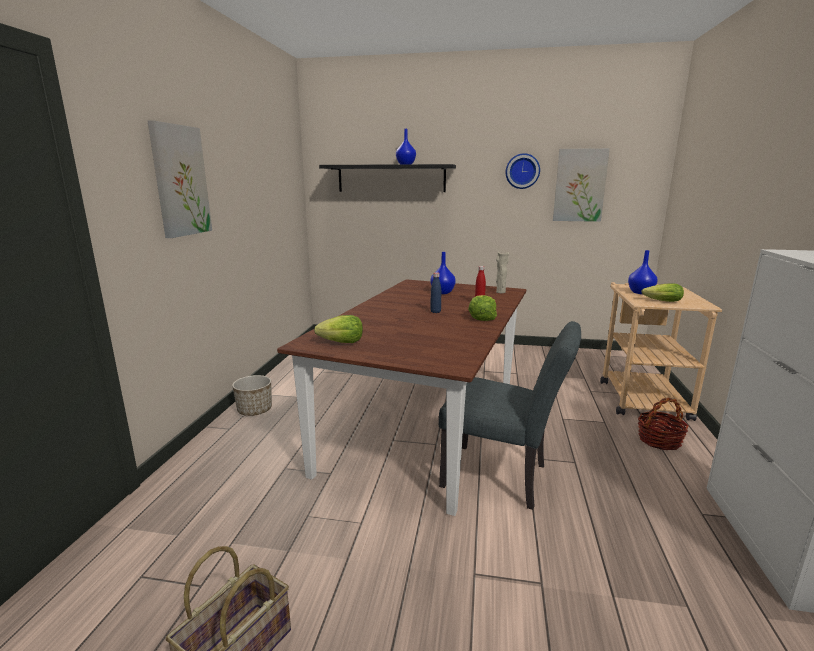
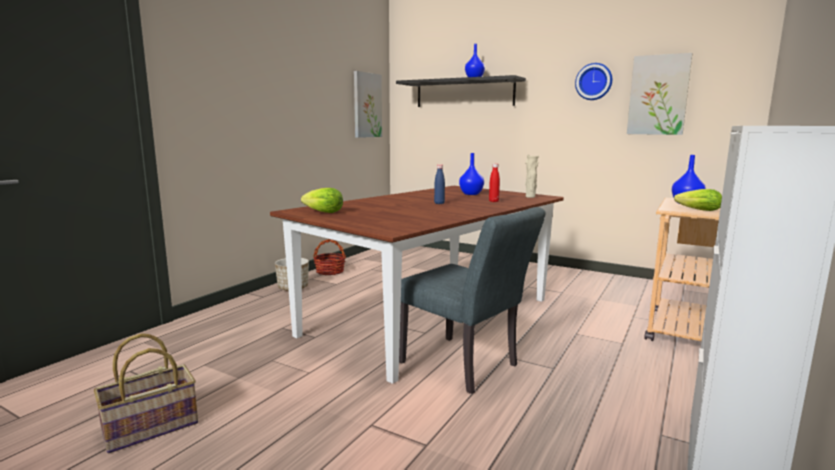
camera: 20 degrees right, 5 degrees down
(180, 181) = (242, 82): picture -> picture (367, 105)
(481, 318) = (475, 209): lettuce -> none
(659, 440) = (674, 368): basket -> basket (330, 271)

